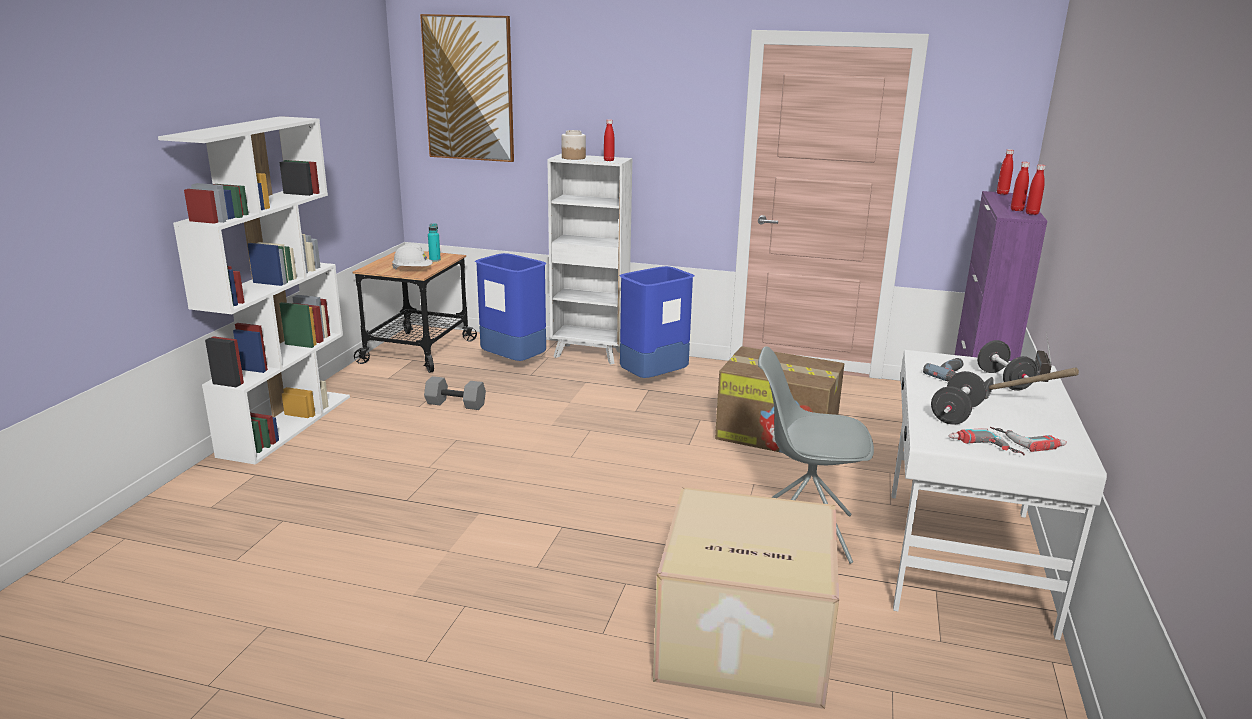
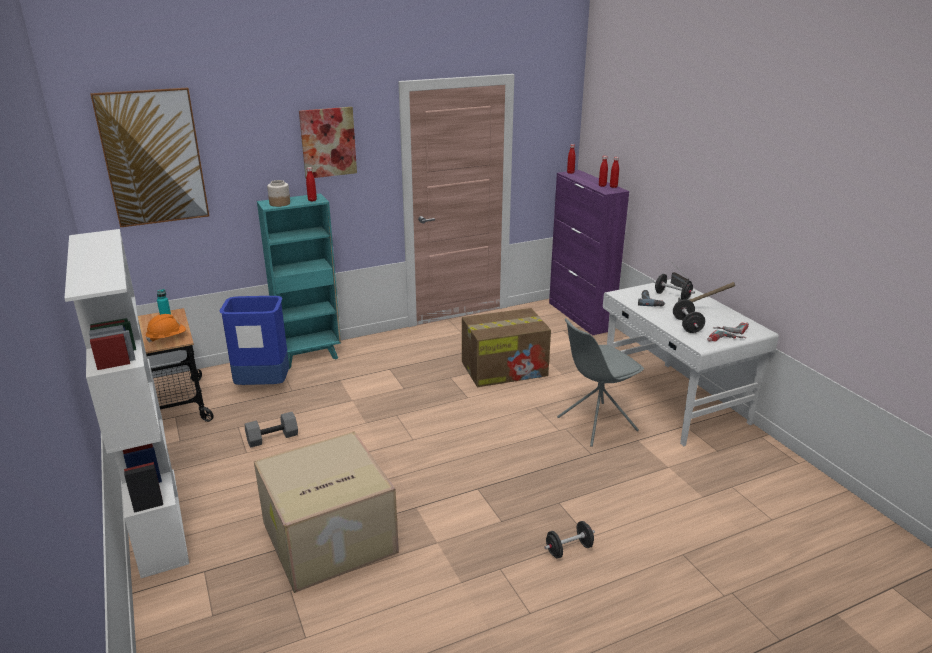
camera: 40 degrees left, 5 degrees up
(413, 270) = (167, 338): white hard hat -> orange hard hat
(561, 631) = (569, 549): none -> black dumbbell
(590, 354) = (310, 357): white bookcase -> turquoise bookcase
(652, 98) = (328, 142): none -> picture
(653, 379) = (381, 359): blue trash can -> none
(741, 640) = (649, 500): cardboard box -> cardboard box (328, 539)

